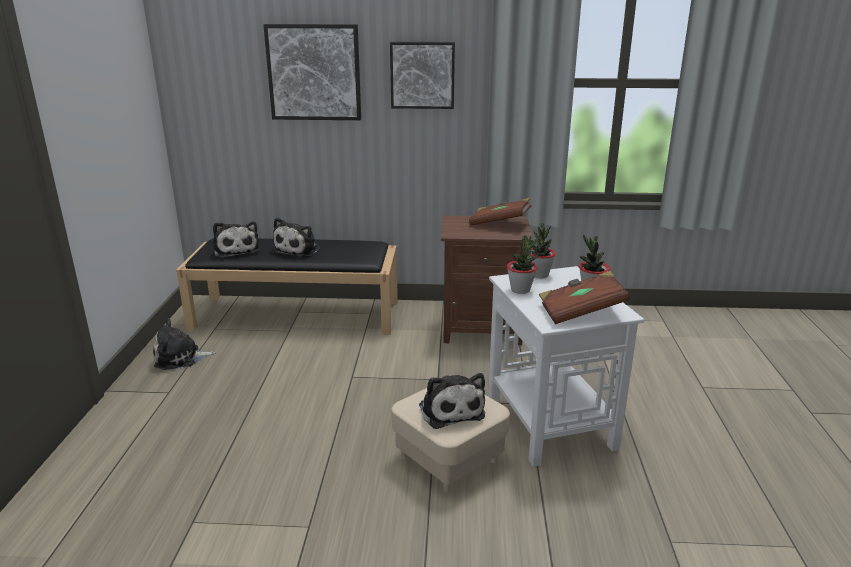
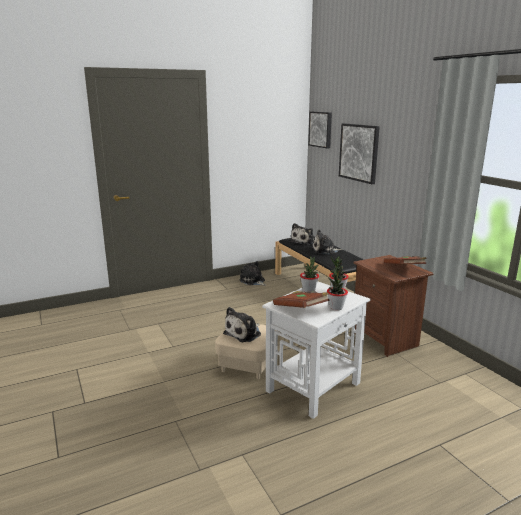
camera: 60 degrees right, 5 degrees down
(422, 75) = (405, 161): picture -> picture (321, 129)

